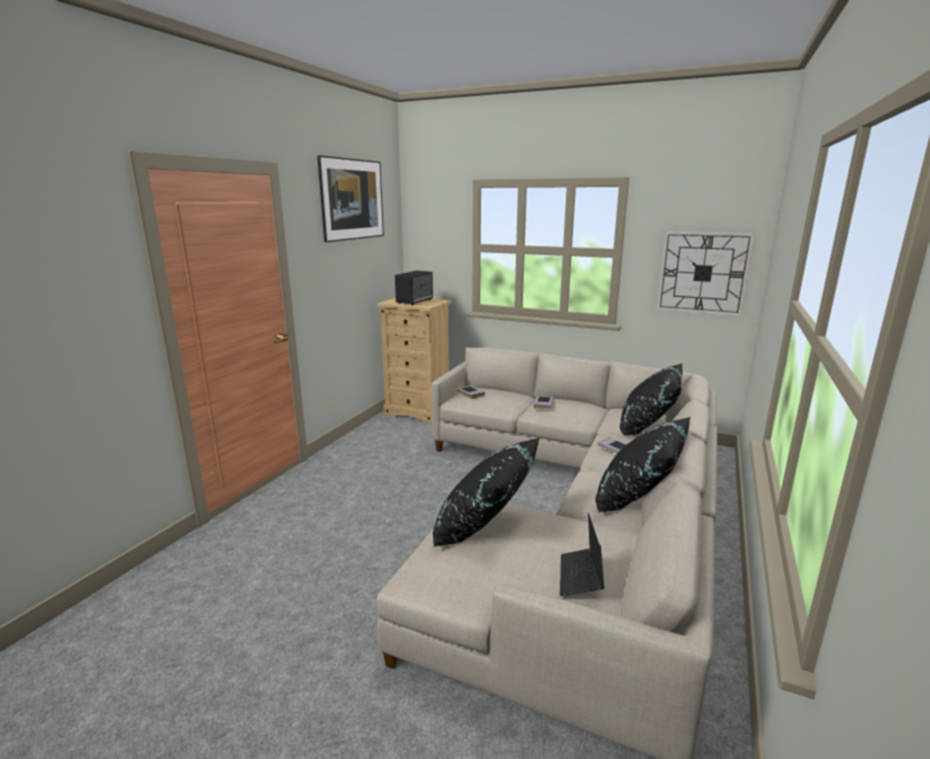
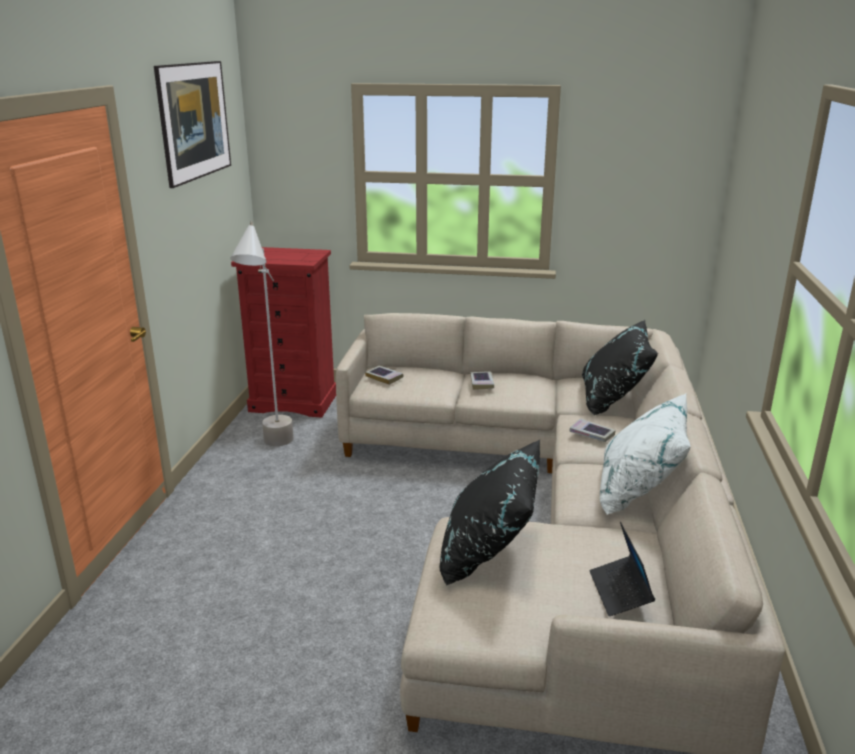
camera: 15 degrees left, 5 degrees up
(388, 441) = (274, 451): none -> grey floor lamp
(414, 301) = (282, 255): speaker -> none
(418, 411) = (294, 402): beige dresser -> red dresser
(638, 498) = (638, 491): black pillow -> white pillow
(703, 273) = (651, 204): wall clock -> none

